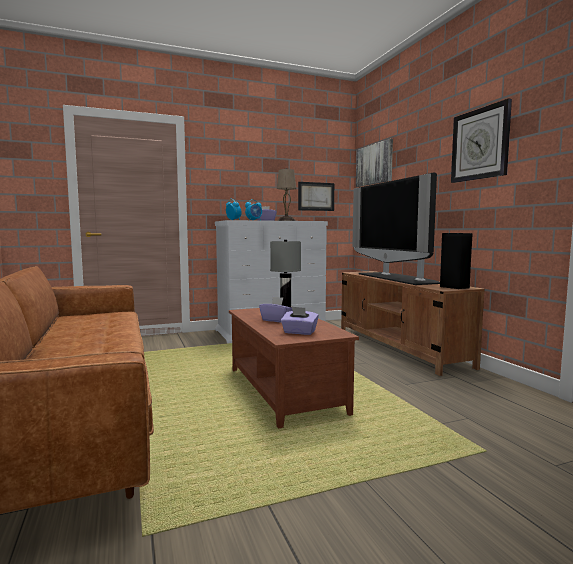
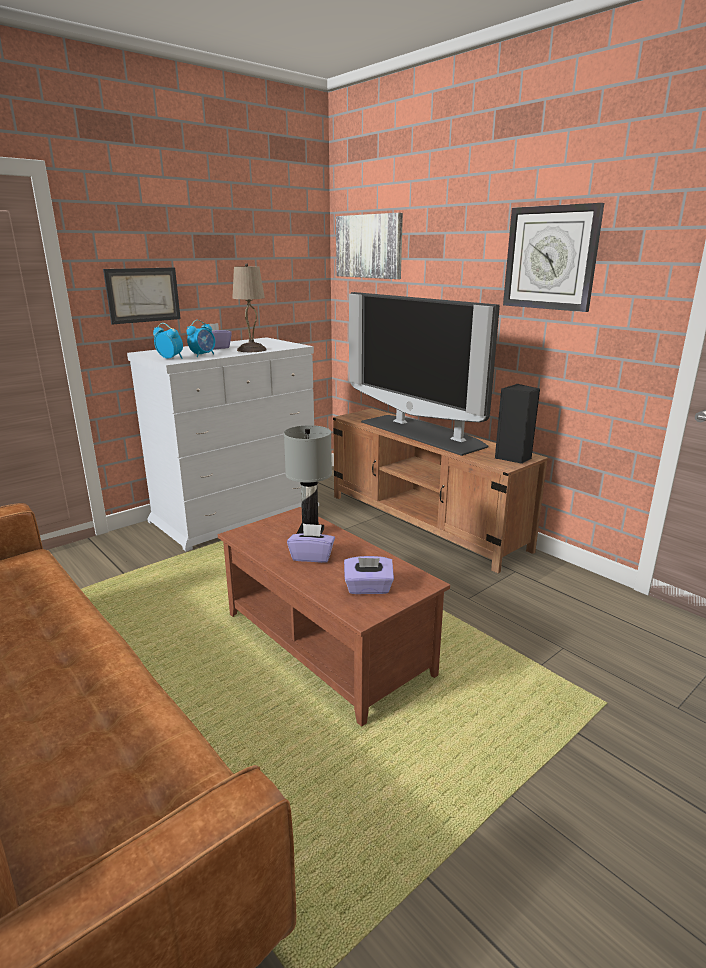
camera: 20 degrees left, 15 degrees up
(316, 196) = (279, 294): picture -> picture (143, 295)

